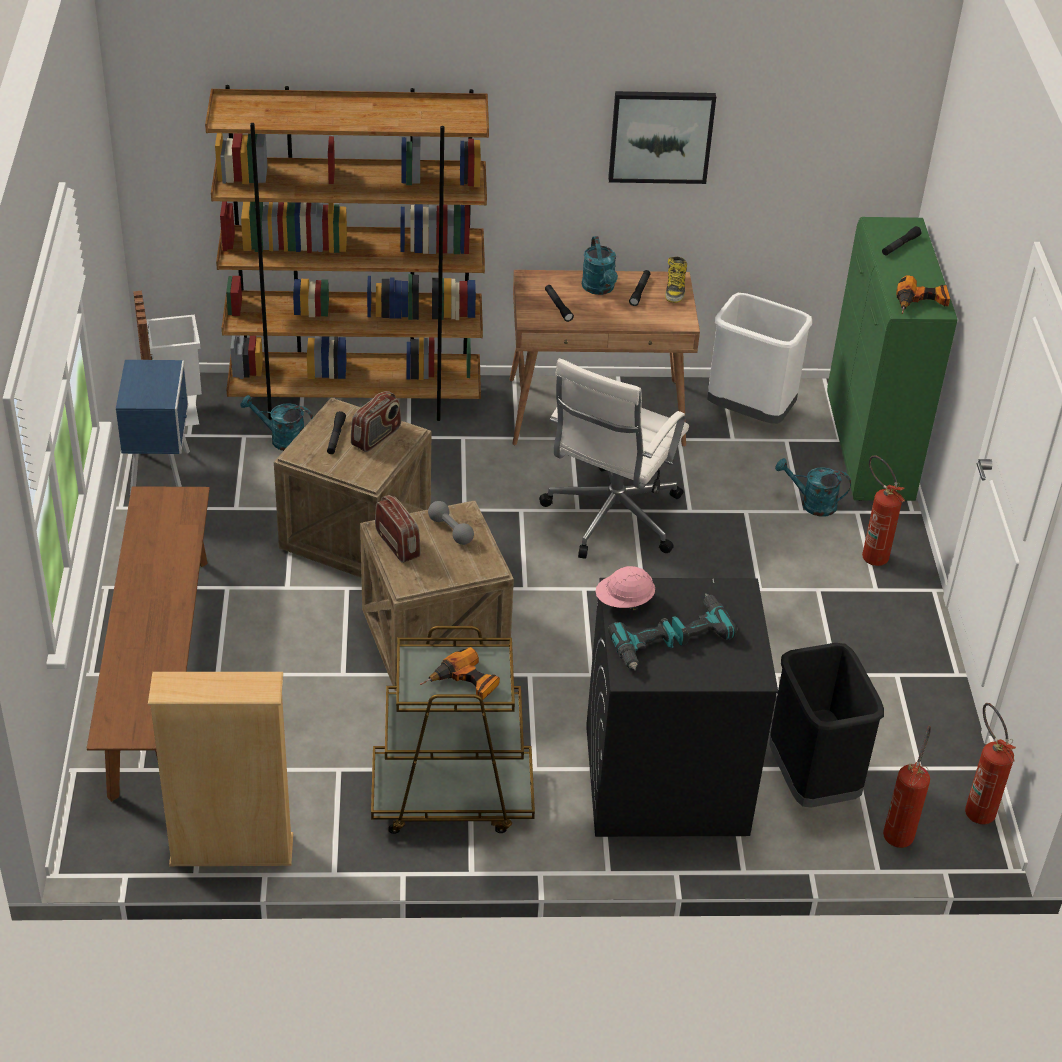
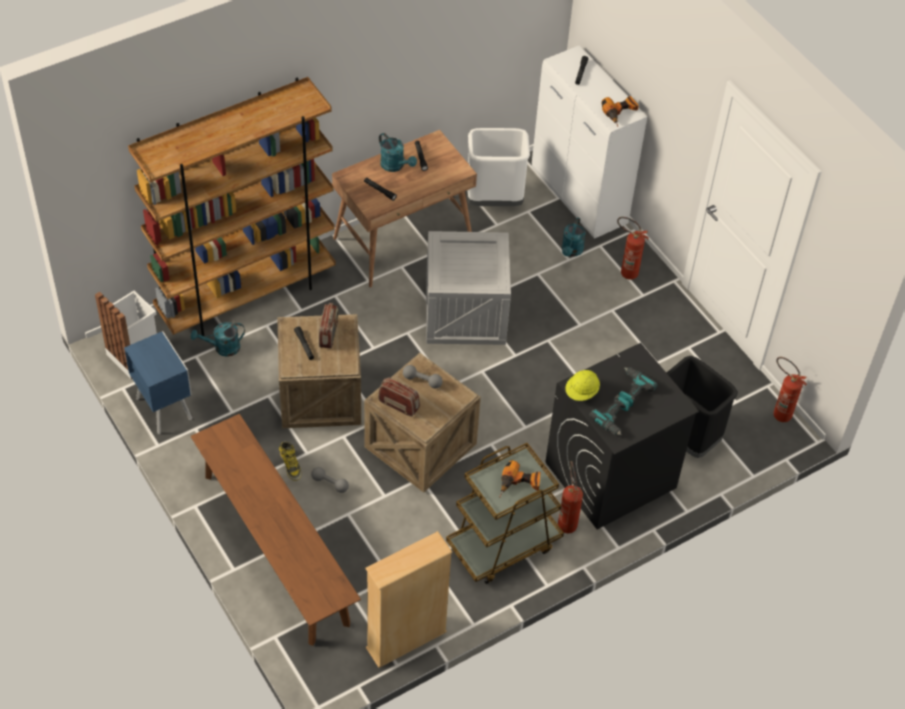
camera: 30 degrees left, 10 degrees up
(287, 631) = (330, 483): none -> grey dumbbell
(611, 518) = (464, 314): white office chair -> crate
(624, 602) = (581, 392): pink hard hat -> yellow hard hat
(661, 136) = (413, 57): picture -> none
(675, 289) = (440, 147): boot -> boot (290, 465)
(812, 504) = (571, 251): turquoise watering can -> turquoise watering can turned 60 degrees counterclockwise
(869, 450) = (579, 197): green cabinet -> white cabinet
(900, 830) = (749, 446): fire extinguisher -> fire extinguisher (566, 521)

